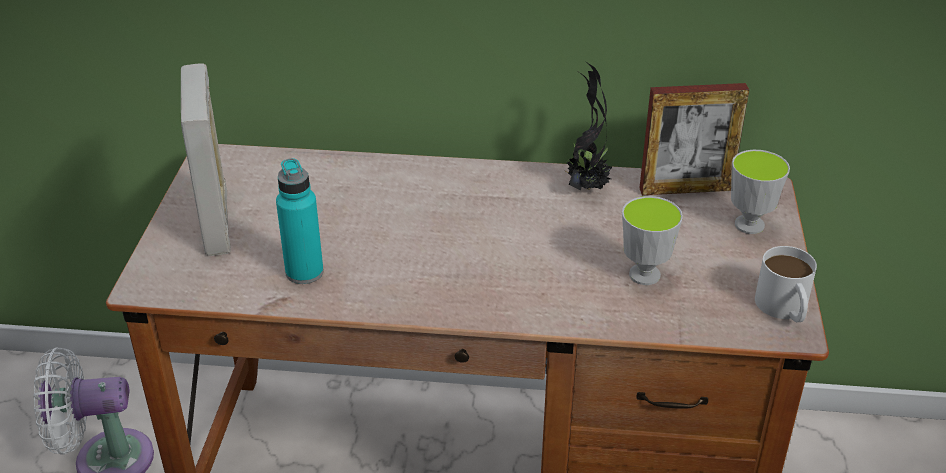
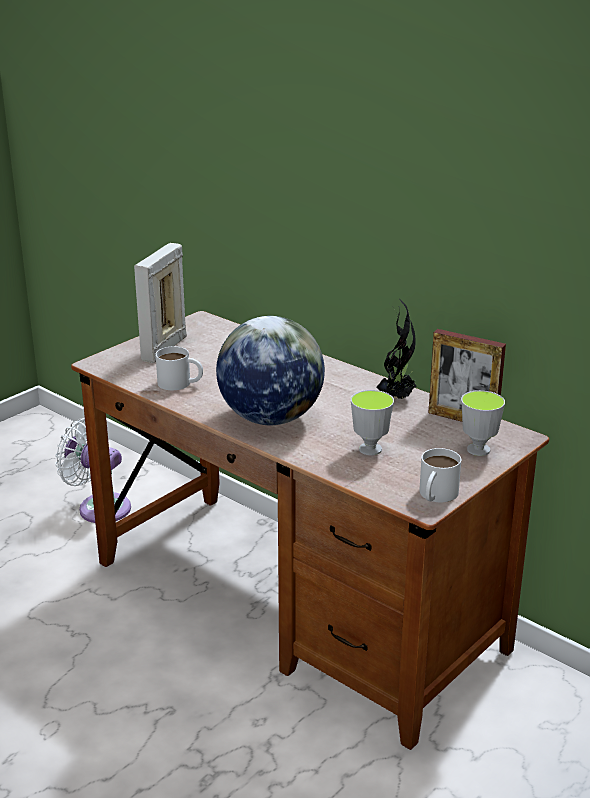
camera: 35 degrees right, 10 degrees down
(304, 272) = (180, 383): turquoise bottle -> white mug
(481, 279) = (270, 418): none -> globe

